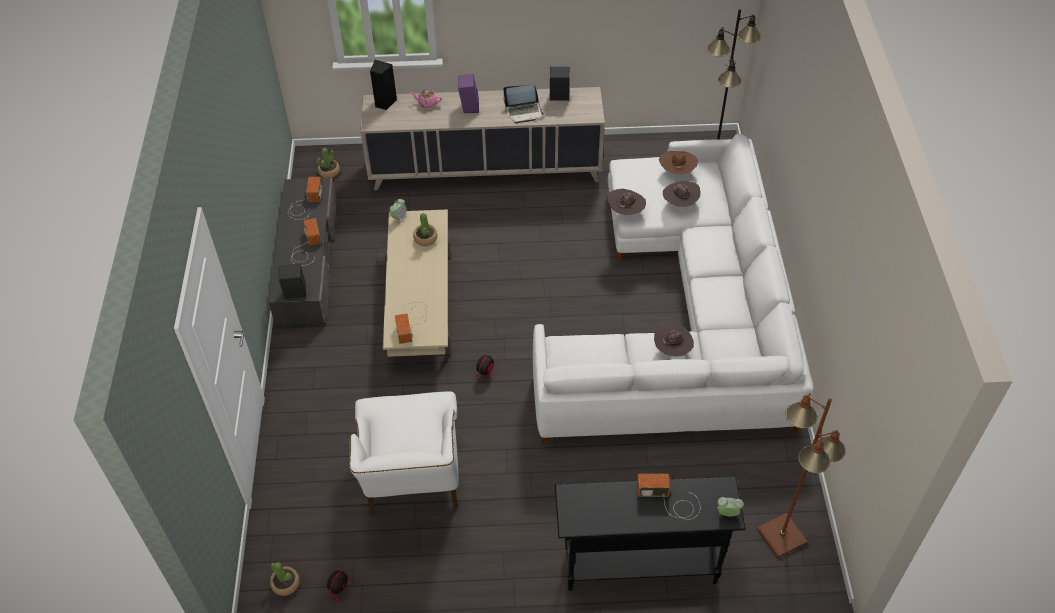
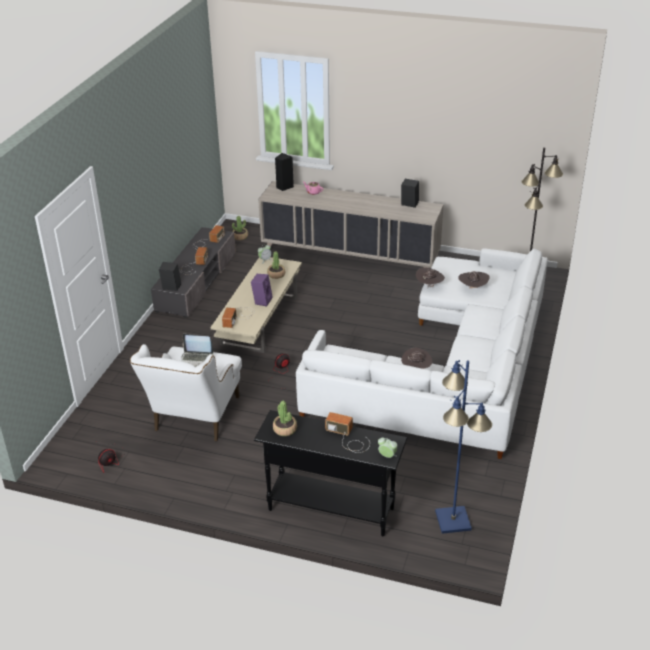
camera: 20 degrees right, 15 degrees down
(286, 583) = (75, 454): potted plant -> potted plant (285, 429)
(468, 106) = (341, 198): purple speaker -> purple speaker (262, 300)
(524, 112) = (379, 208): laptop -> laptop (197, 359)
(677, 172) = (481, 270): brown hat -> none
(781, 535) = (453, 520): brown floor lamp -> blue floor lamp

